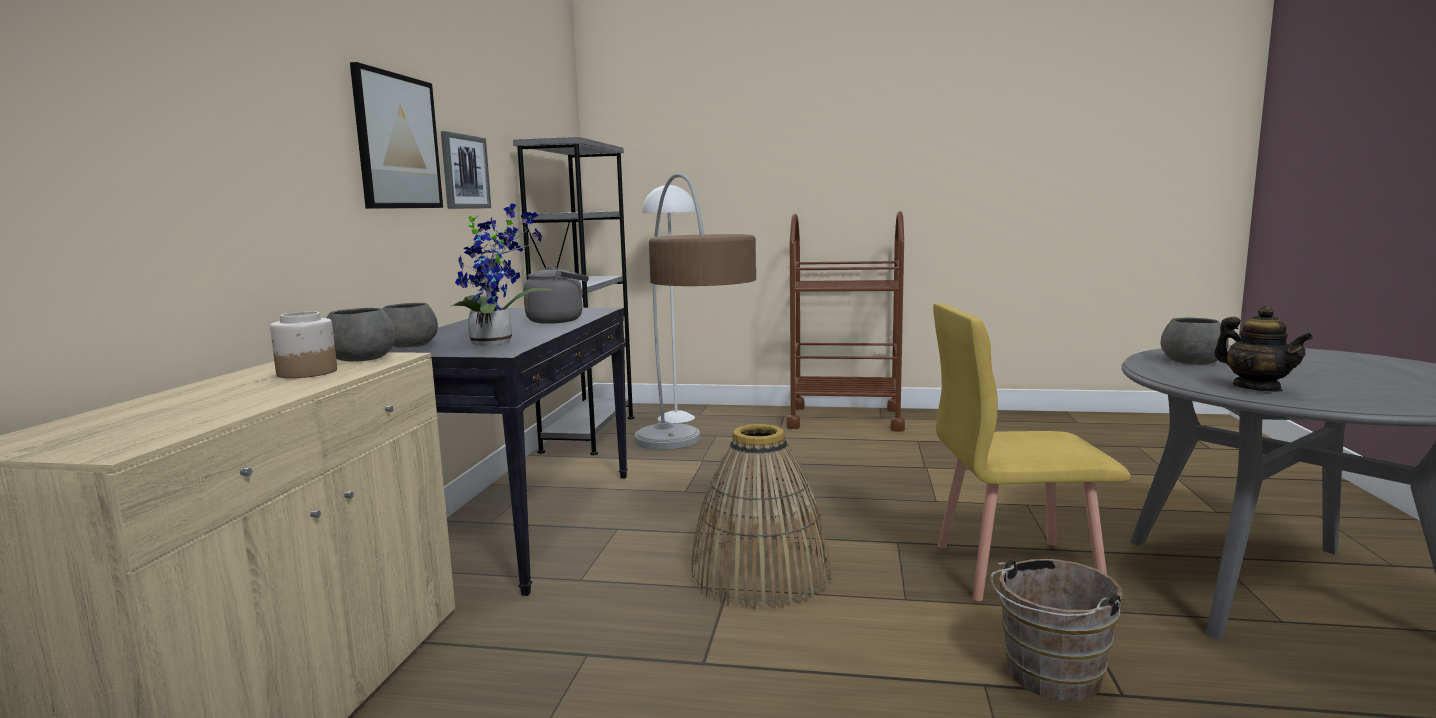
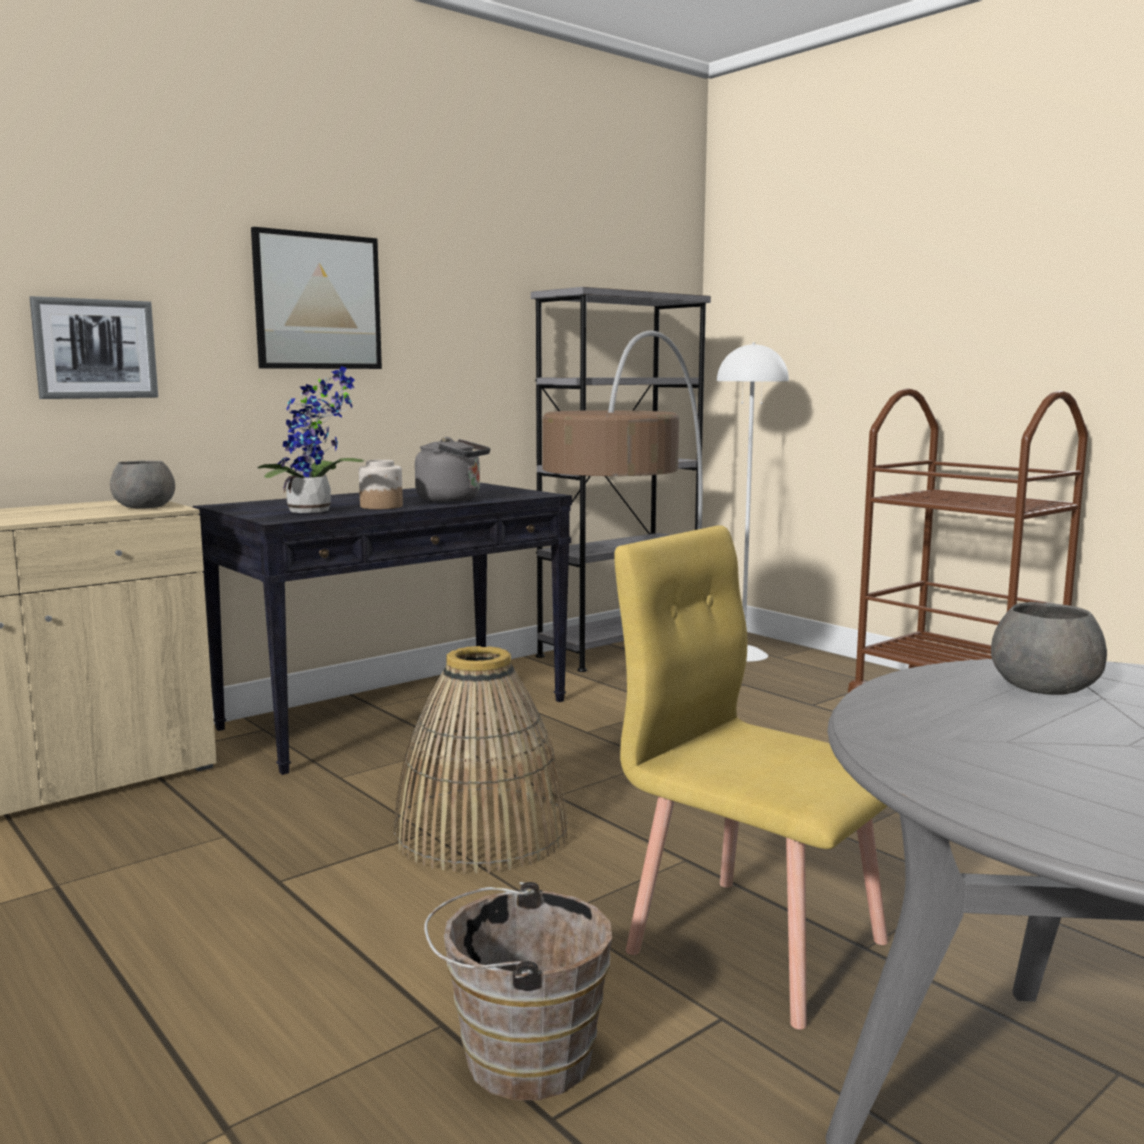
camera: 40 degrees right, 0 degrees up
(307, 373) = (76, 511): jar -> jar (381, 506)
(411, 345) = (261, 504): grey bowl -> none
(464, 172) = (434, 330): picture -> picture (95, 349)
(1257, 388) = (945, 737): teapot -> none

